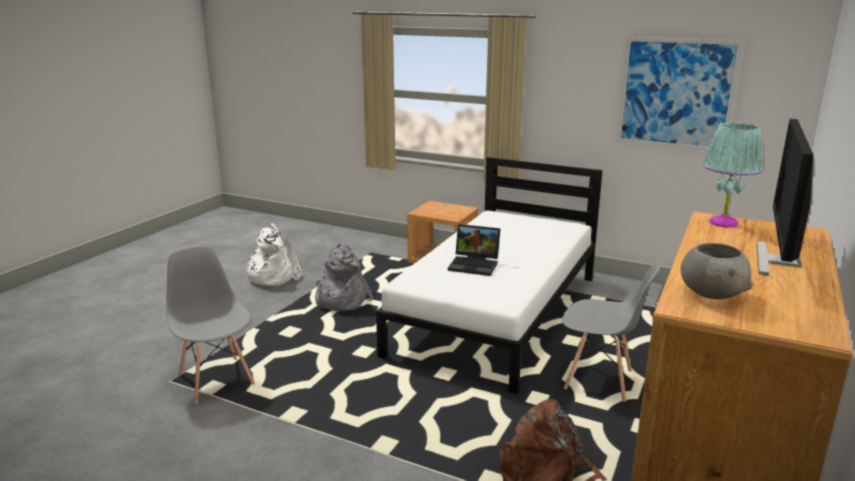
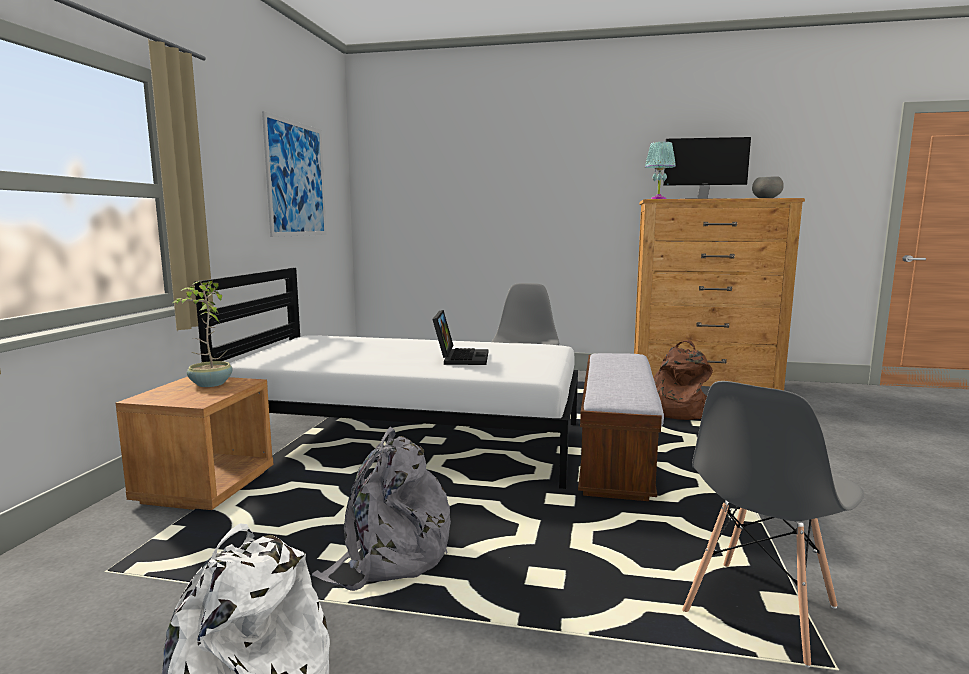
camera: 105 degrees left, 10 degrees down
(427, 394) = (615, 455): none -> bench
(452, 212) = (210, 384): none -> potted plant

